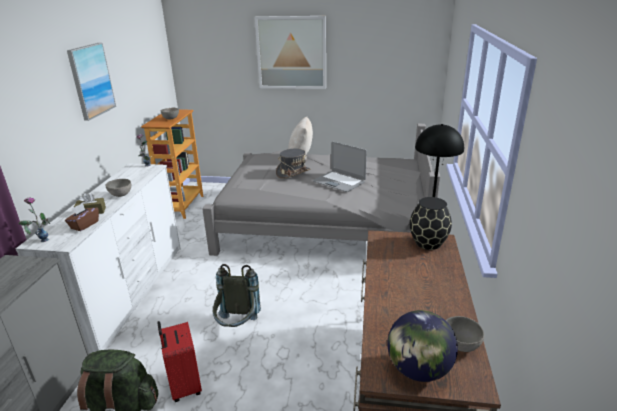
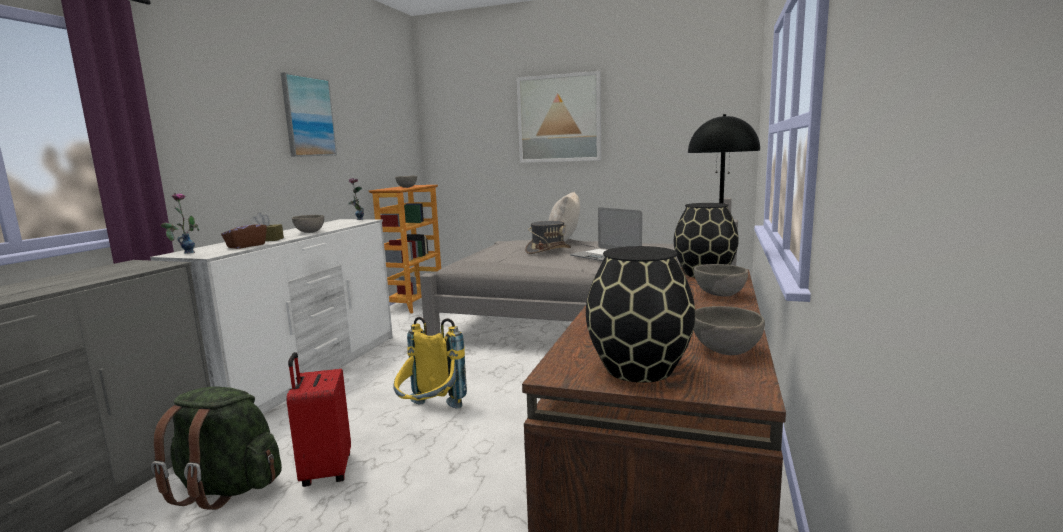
camera: 10 degrees right, 15 degrees down
(237, 327) = (430, 414): grey backpack -> yellow backpack
(418, 370) = (638, 369): globe -> black vase
(443, 274) = (719, 295): none -> grey bowl

